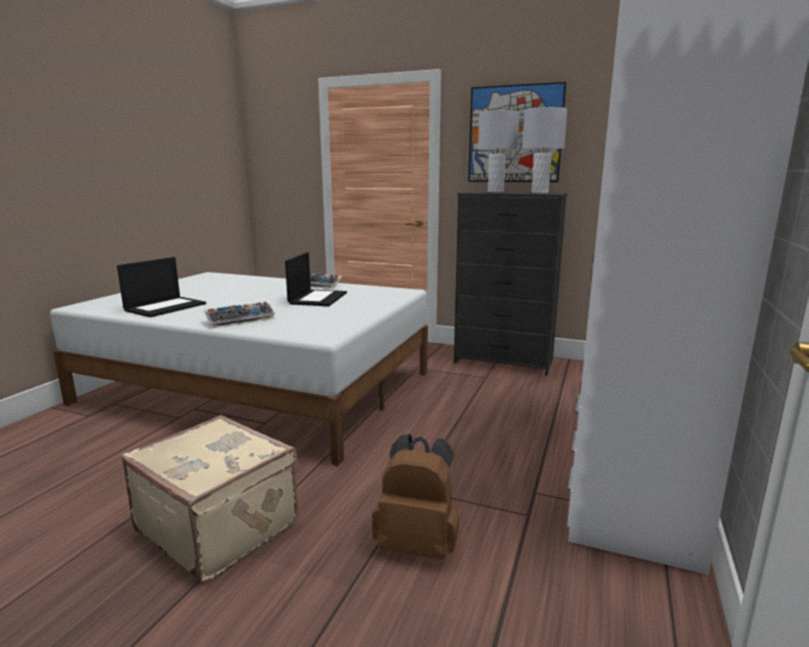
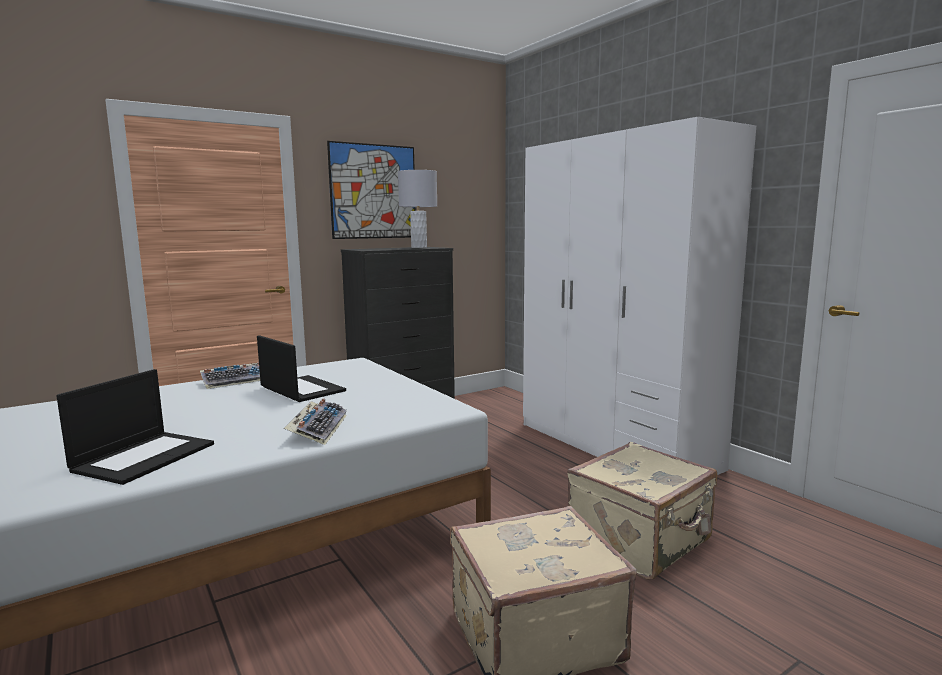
camera: 55 degrees left, 5 degrees down
(166, 307) = (145, 456): laptop -> laptop turned 45 degrees clockwise
(418, 544) = (641, 542): brown backpack -> beige suitcase
(495, 192) = (376, 248): grey table lamp -> none

